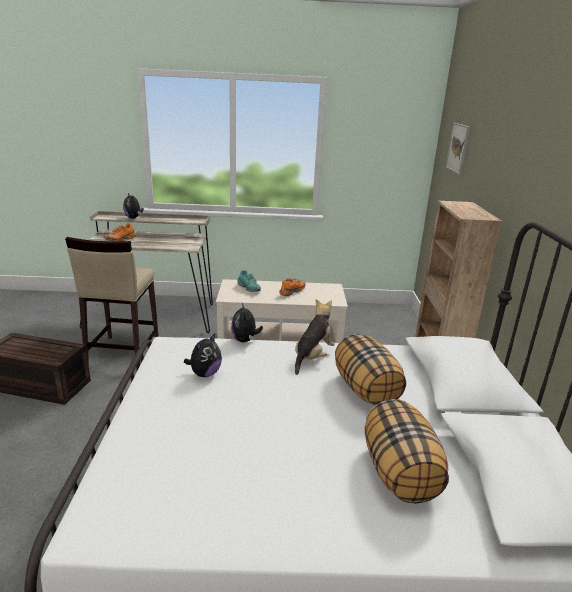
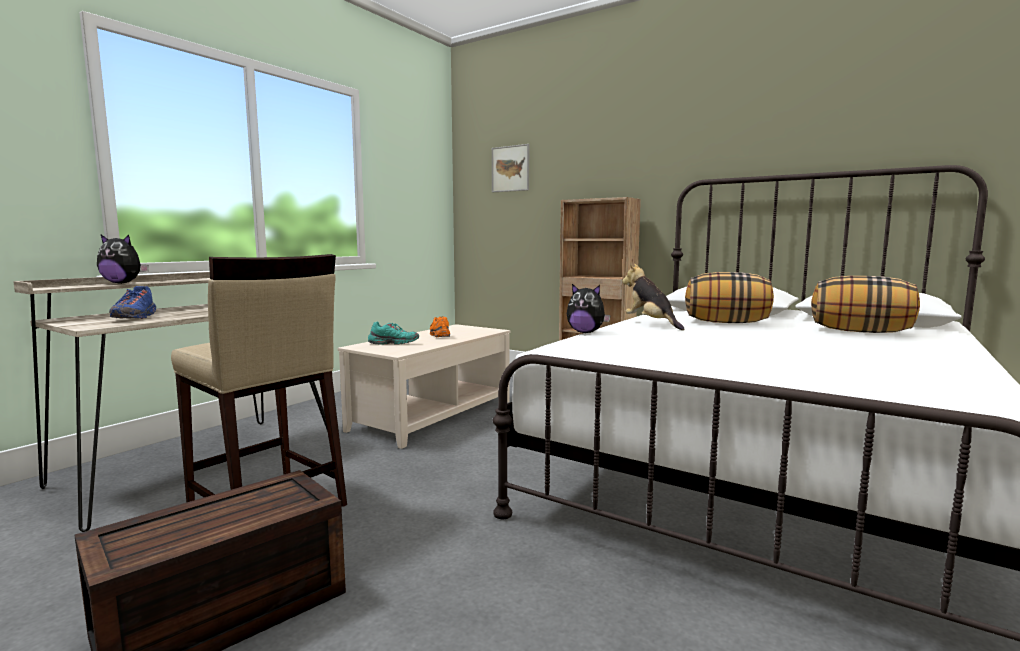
camera: 55 degrees left, 15 degrees down
(120, 239) = (135, 317): orange shoe -> blue shoe
(205, 374) = (652, 347): plush toy -> none

